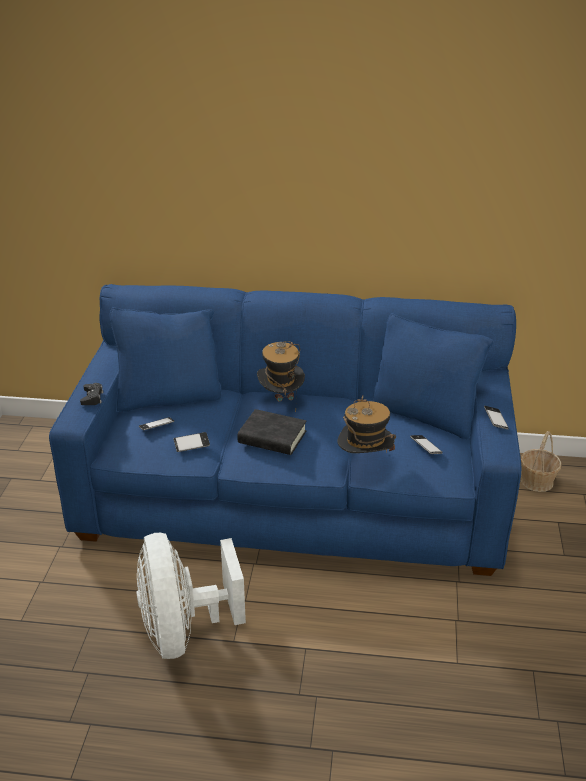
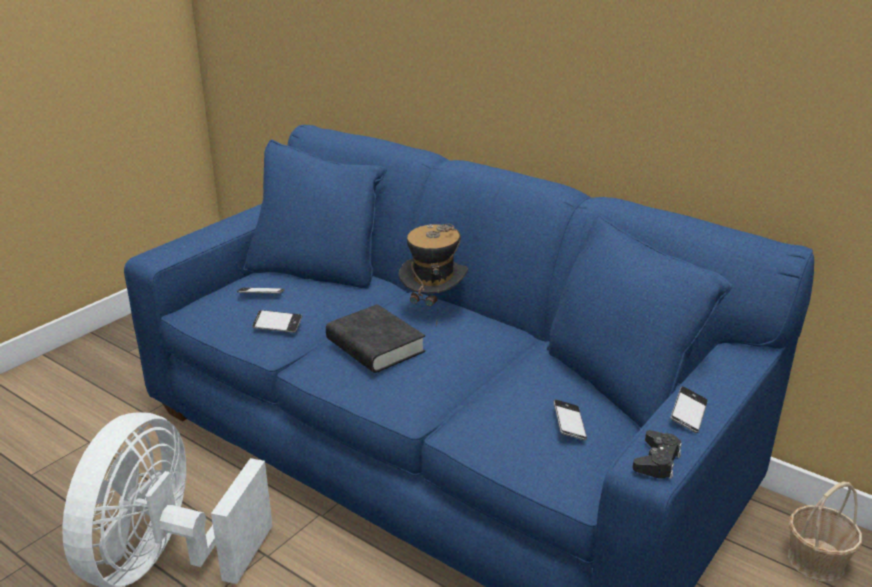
camera: 30 degrees right, 5 degrees down
(92, 397) = (205, 239): black game controller -> black game controller (657, 461)
(364, 462) = (462, 415): hat -> none

